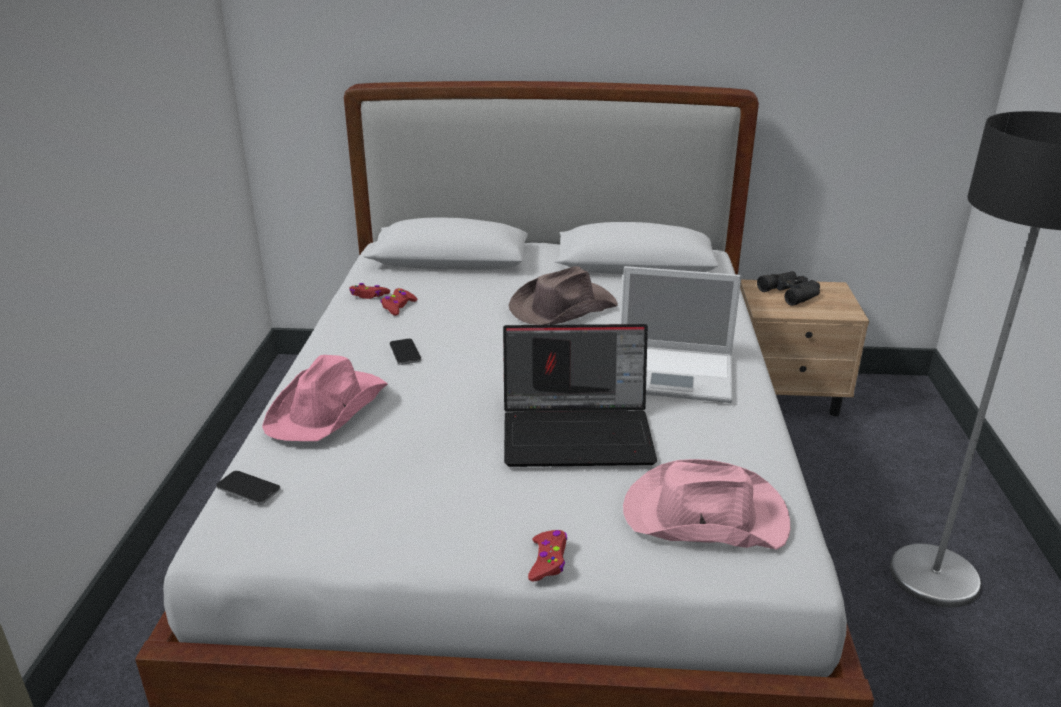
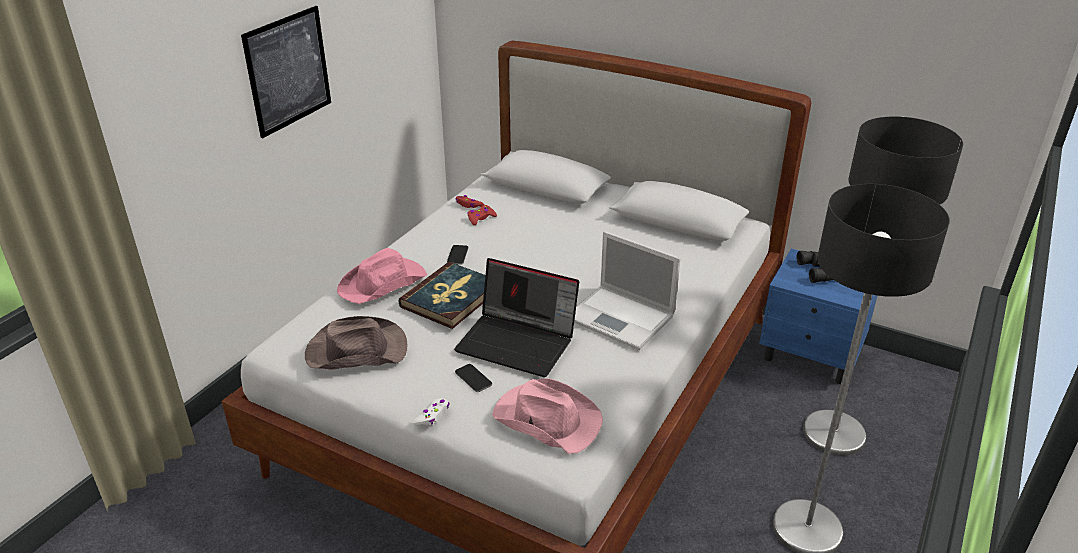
camera: 25 degrees right, 5 degrees up
(84, 126) = (288, 71): none -> picture
(248, 488) = (306, 323): phone -> phone (473, 379)
(443, 403) = (450, 298): none -> book
(548, 561) = (433, 416): red game controller -> white game controller
(561, 307) = (590, 245): brown hat -> brown hat (355, 350)
(787, 396) = (811, 355): beige nightstand -> blue nightstand
(874, 467) = (834, 434): none -> floor lamp

